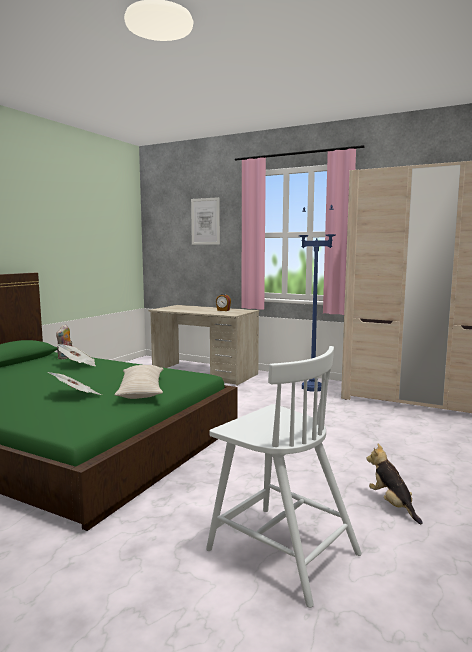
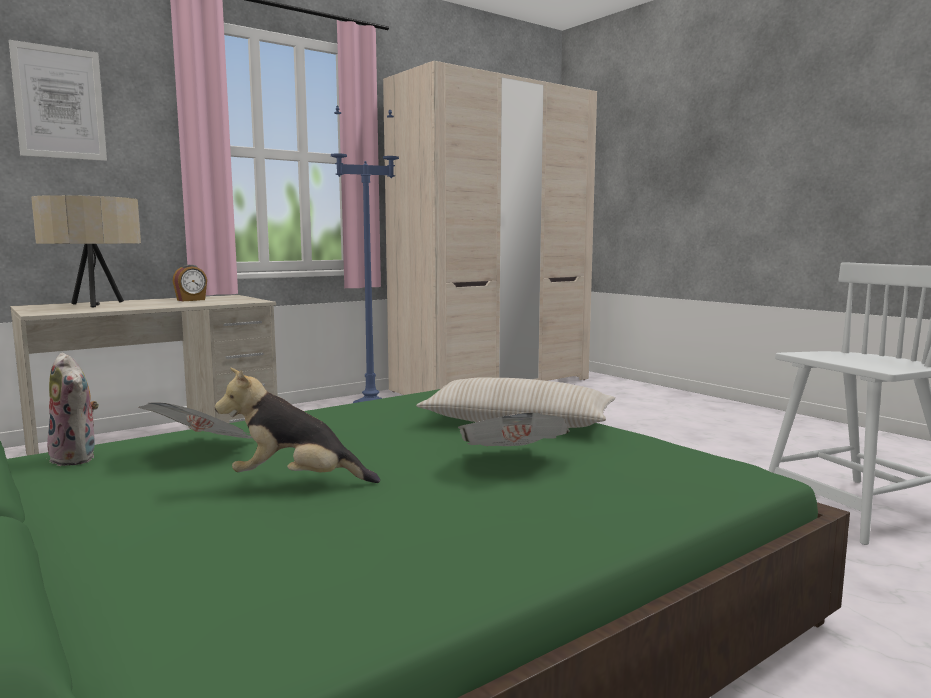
camera: 65 degrees left, 0 degrees up
(187, 308) = (95, 305): none -> beige table lamp
(392, 504) = (753, 450): plush toy -> plush toy (297, 482)

